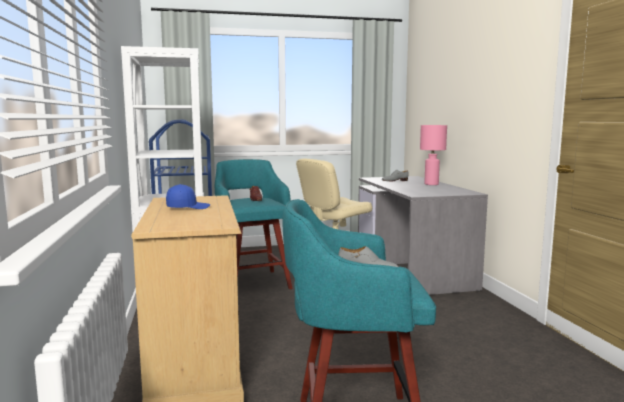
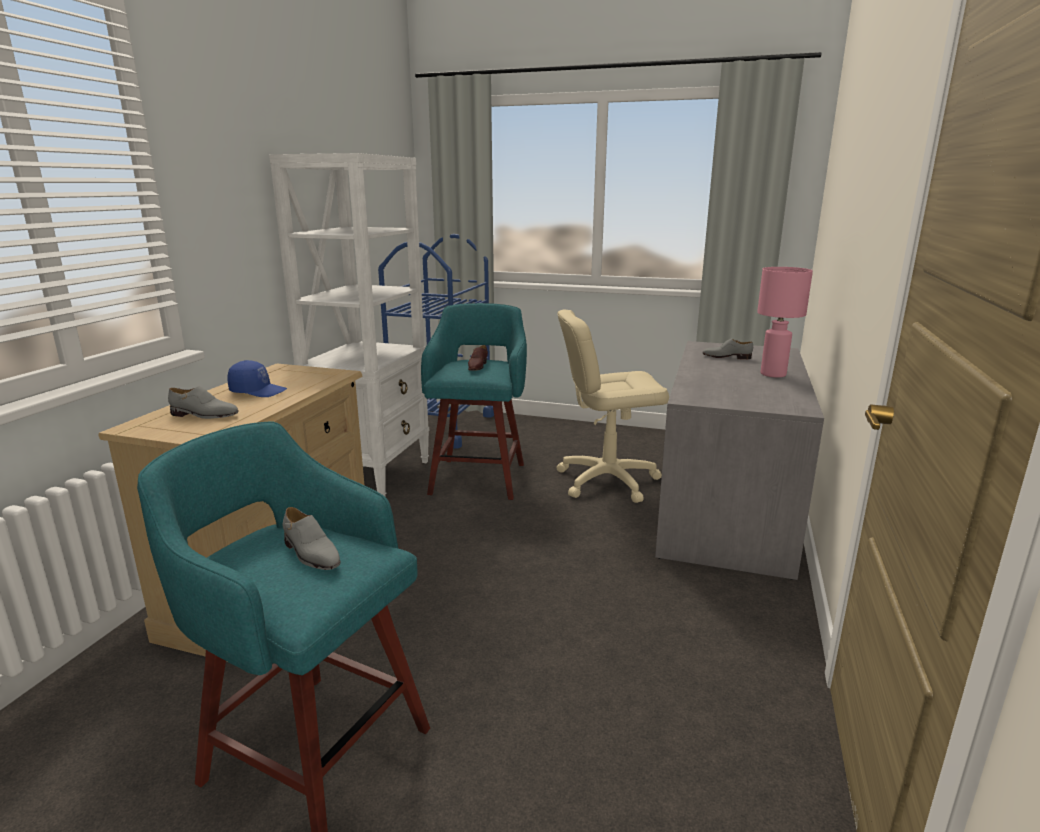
camera: 30 degrees right, 10 degrees up
(187, 218) = (204, 415): none -> grey shoe

